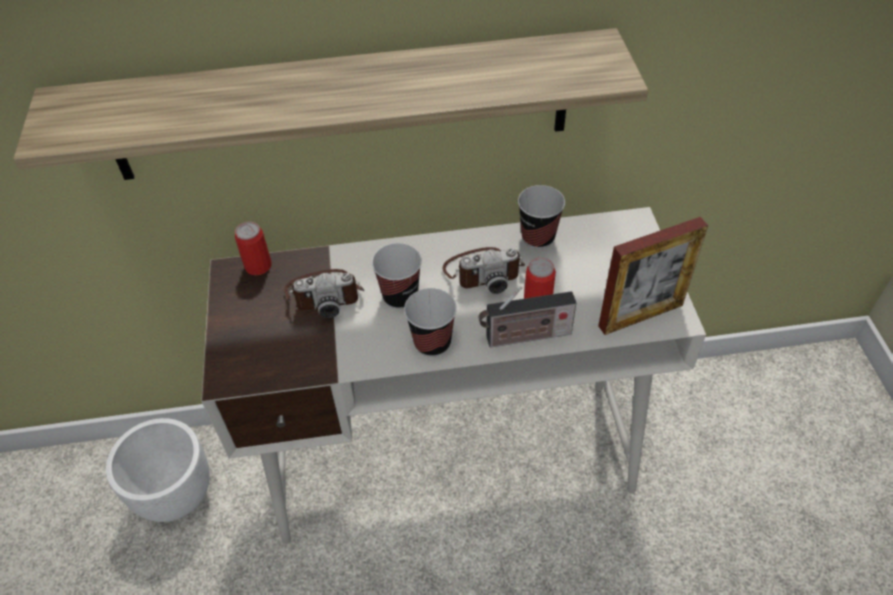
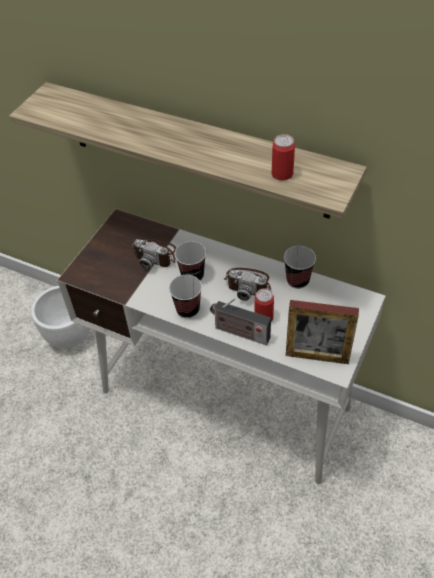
camera: 35 degrees right, 0 degrees up
(258, 266) = (135, 223): can -> can (282, 174)

